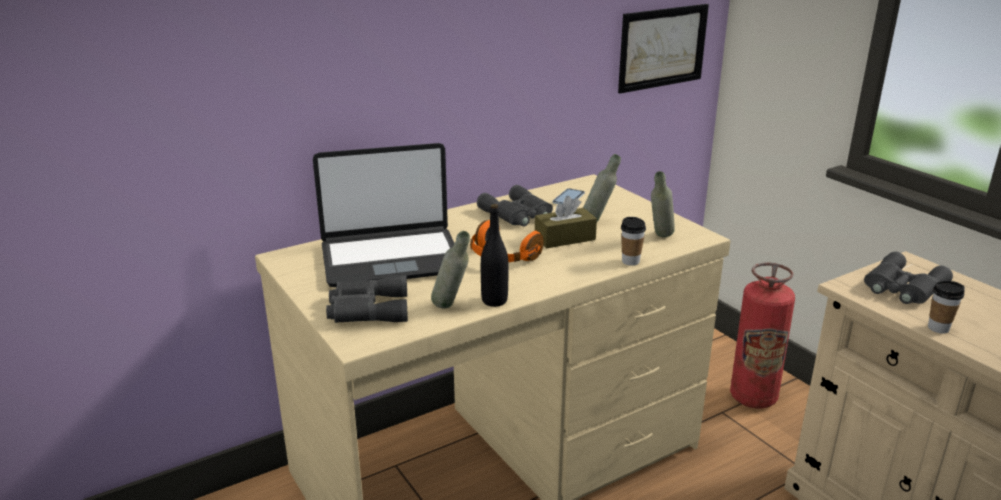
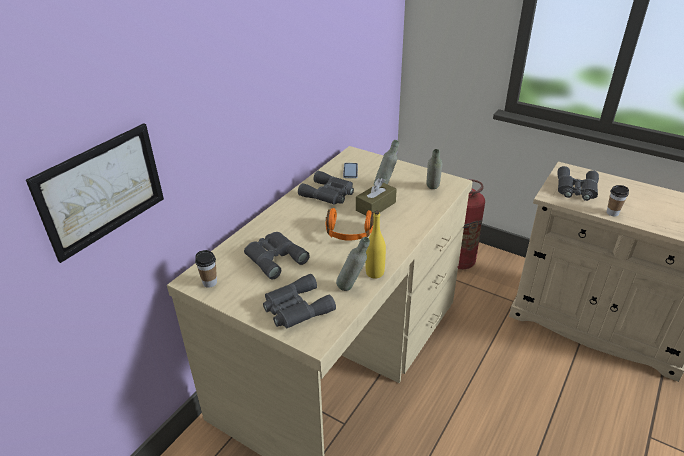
camera: 25 degrees left, 10 degrees up
(391, 258) = (274, 257): laptop -> grey binoculars
(494, 301) = (374, 273): black bottle -> yellow bottle
(630, 261) = (430, 214): cup -> cup (210, 283)
(662, 47) = (376, 46): picture -> picture (102, 190)

